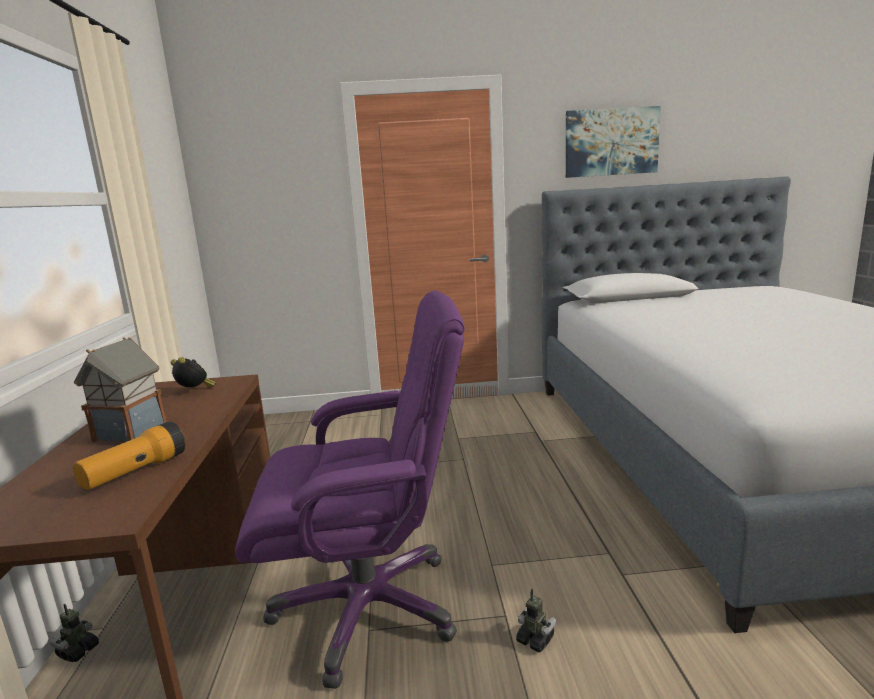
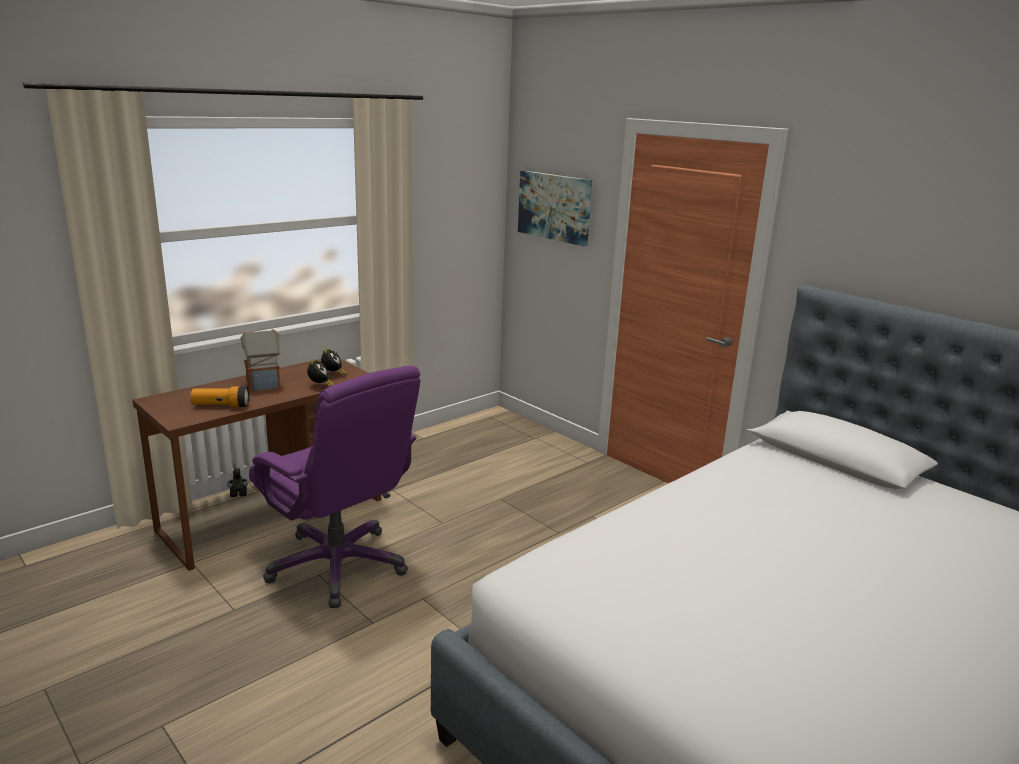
camera: 50 degrees right, 5 degrees up
(213, 402) = (320, 386): none -> alarm clock
(535, 639) = (359, 643): toy robot -> none
(611, 142) = (918, 241): picture -> picture (554, 207)

